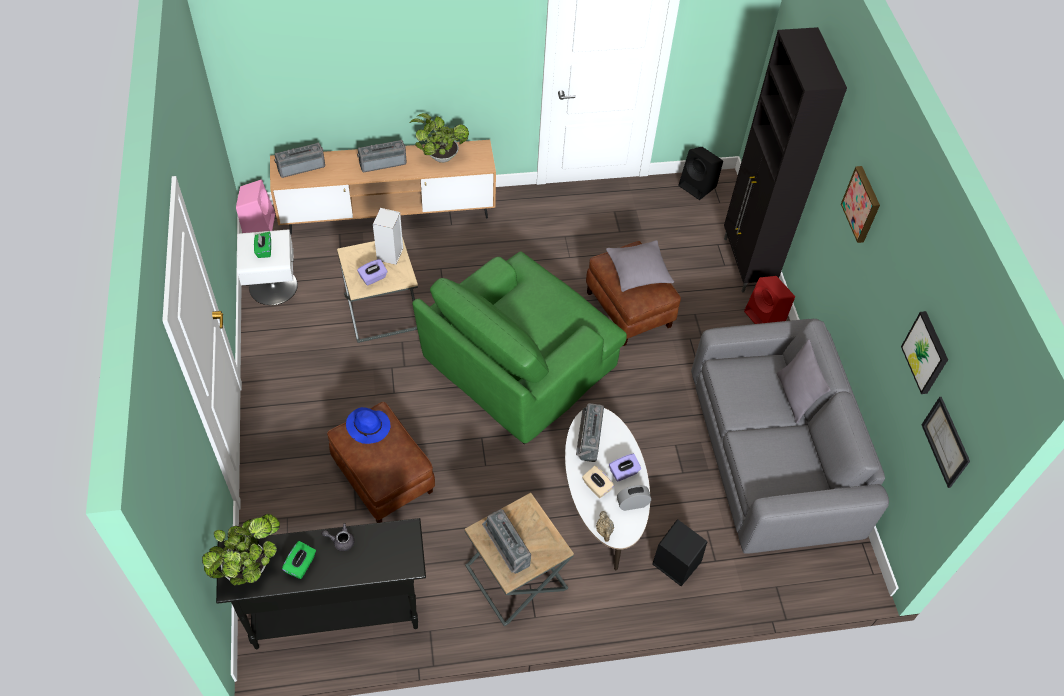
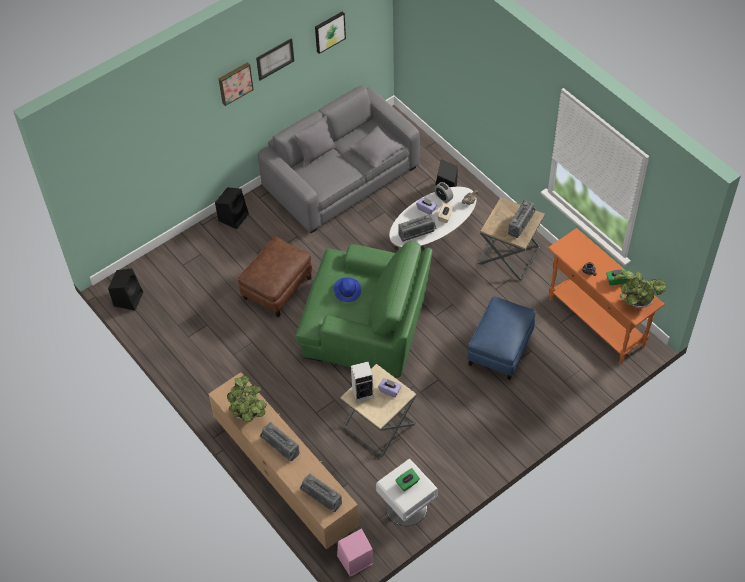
camera: 115 degrees left, 0 degrees up
(335, 613) = (596, 323): black console table -> orange console table
(369, 427) = (494, 338): blue hat -> blue hat (347, 290)
(383, 477) = (500, 350): brown ottoman -> blue ottoman
(638, 271) = (268, 264): grey pillow -> grey pillow (376, 151)
(746, 264) = (192, 242): black cabinet -> none
(765, 317) = (233, 216): red speaker -> black speaker
(946, 442) = (368, 24): picture -> picture (275, 59)

